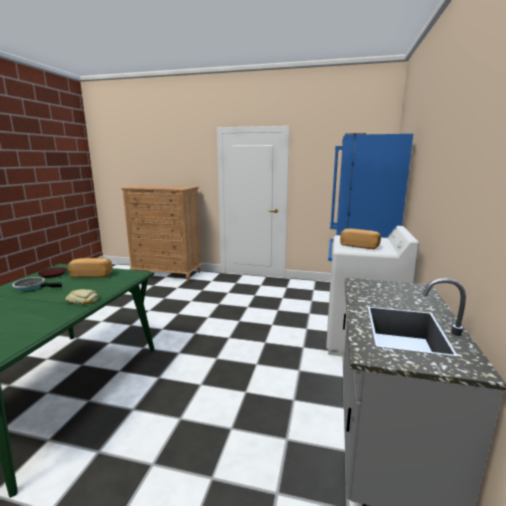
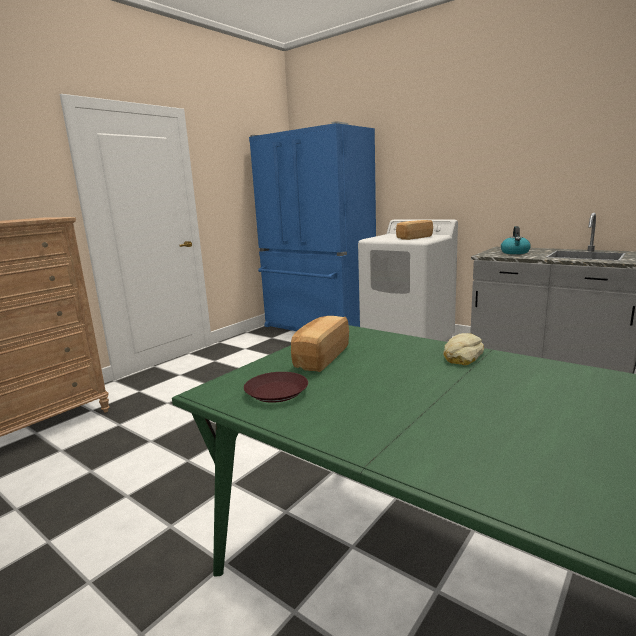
camera: 65 degrees left, 0 degrees up
(32, 287) = (360, 403): frying pan -> none
(386, 293) = (515, 252): none -> kettle

